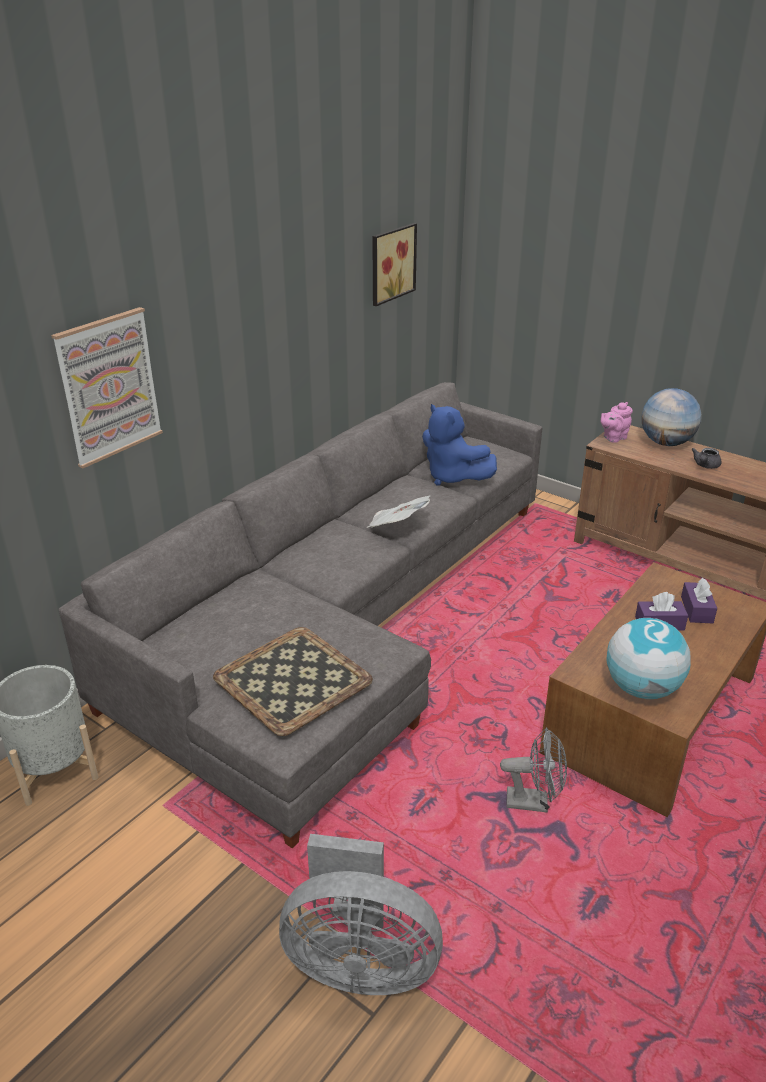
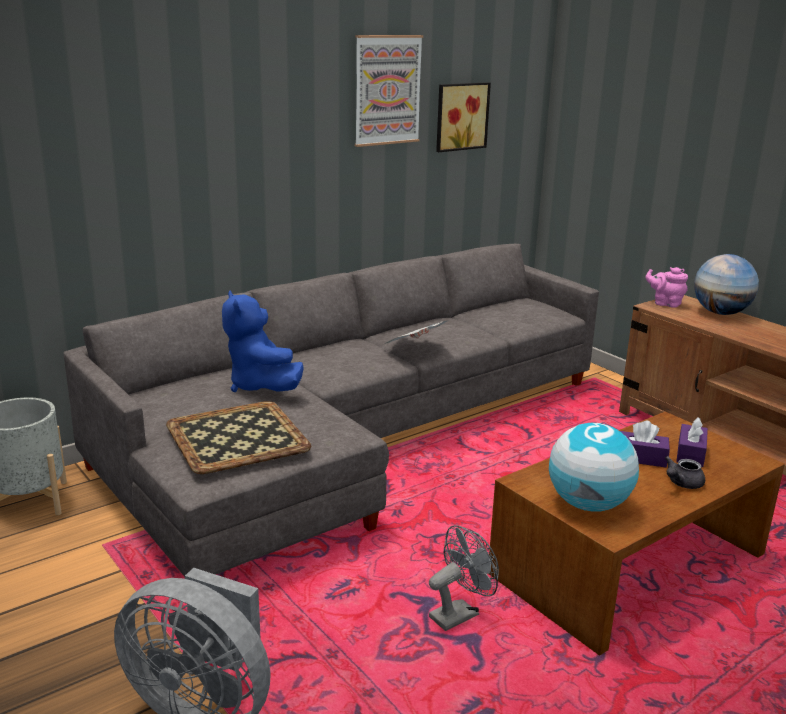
camera: 15 degrees right, 10 degrees down
(109, 386) = (142, 159): picture -> picture (387, 90)
(452, 477) = (492, 323): blue plush toy -> blue plush toy (261, 386)
(534, 802) = (459, 613): grey fan -> grey fan turned 60 degrees counterclockwise
(613, 438) = (665, 303): pink teapot -> pink teapot turned 45 degrees clockwise
(705, 466) = (753, 333): grey teapot -> grey teapot (681, 483)

